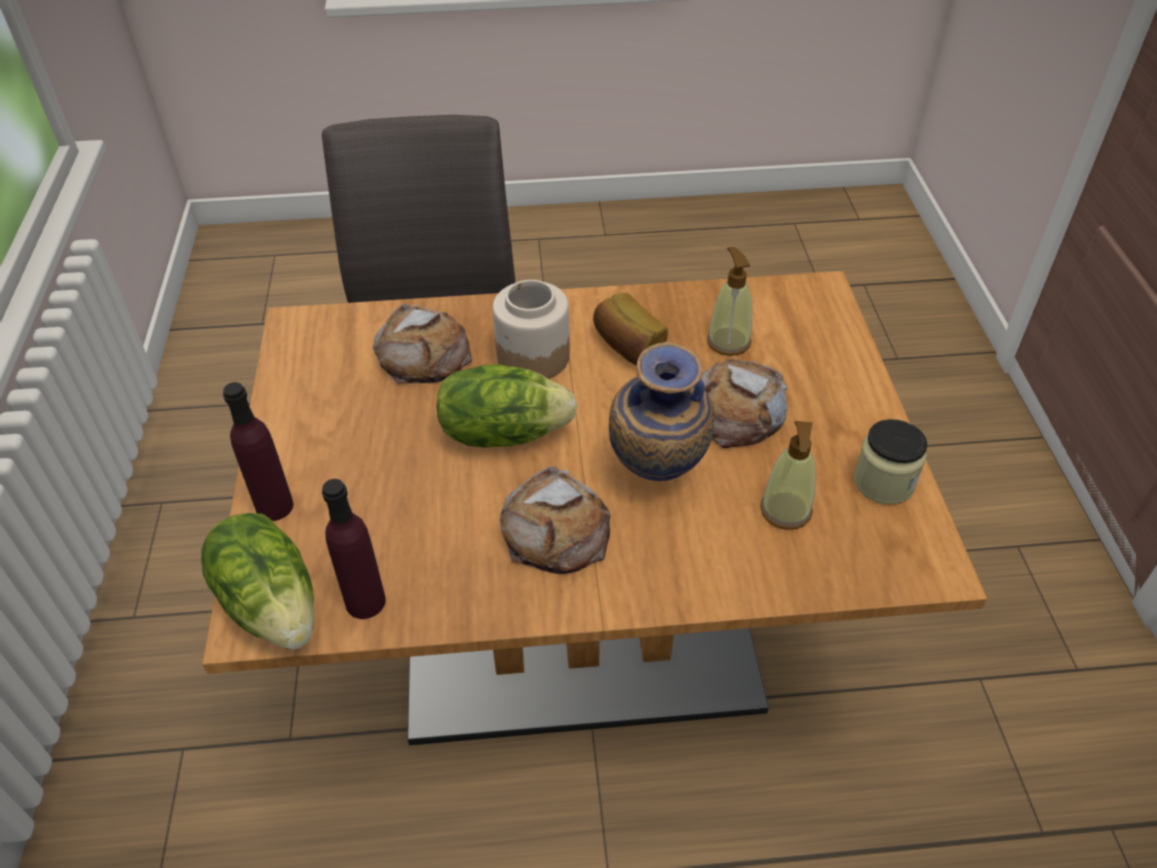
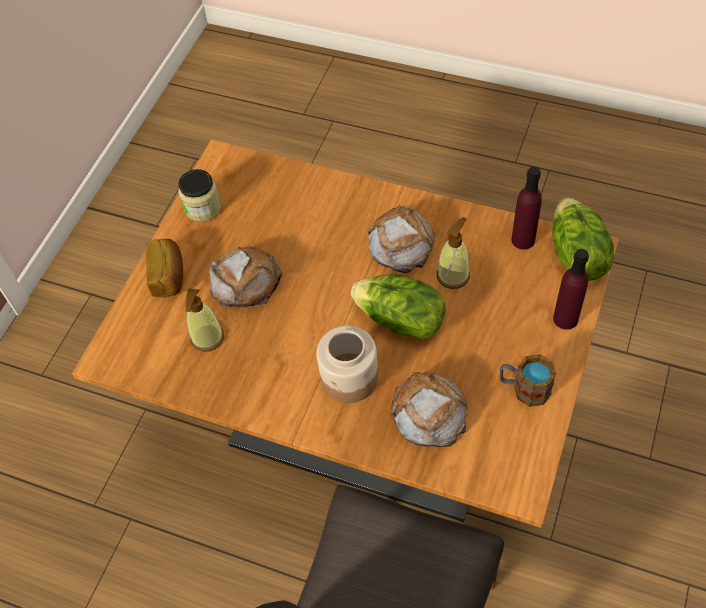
camera: 150 degrees left, 10 degrees up
(315, 410) = (524, 388): none -> mug
(627, 346) = (278, 361): bread -> bread (169, 276)
(656, 479) = (325, 254): vase -> none
(785, 511) = (268, 210): soap dispenser -> soap dispenser (453, 275)

